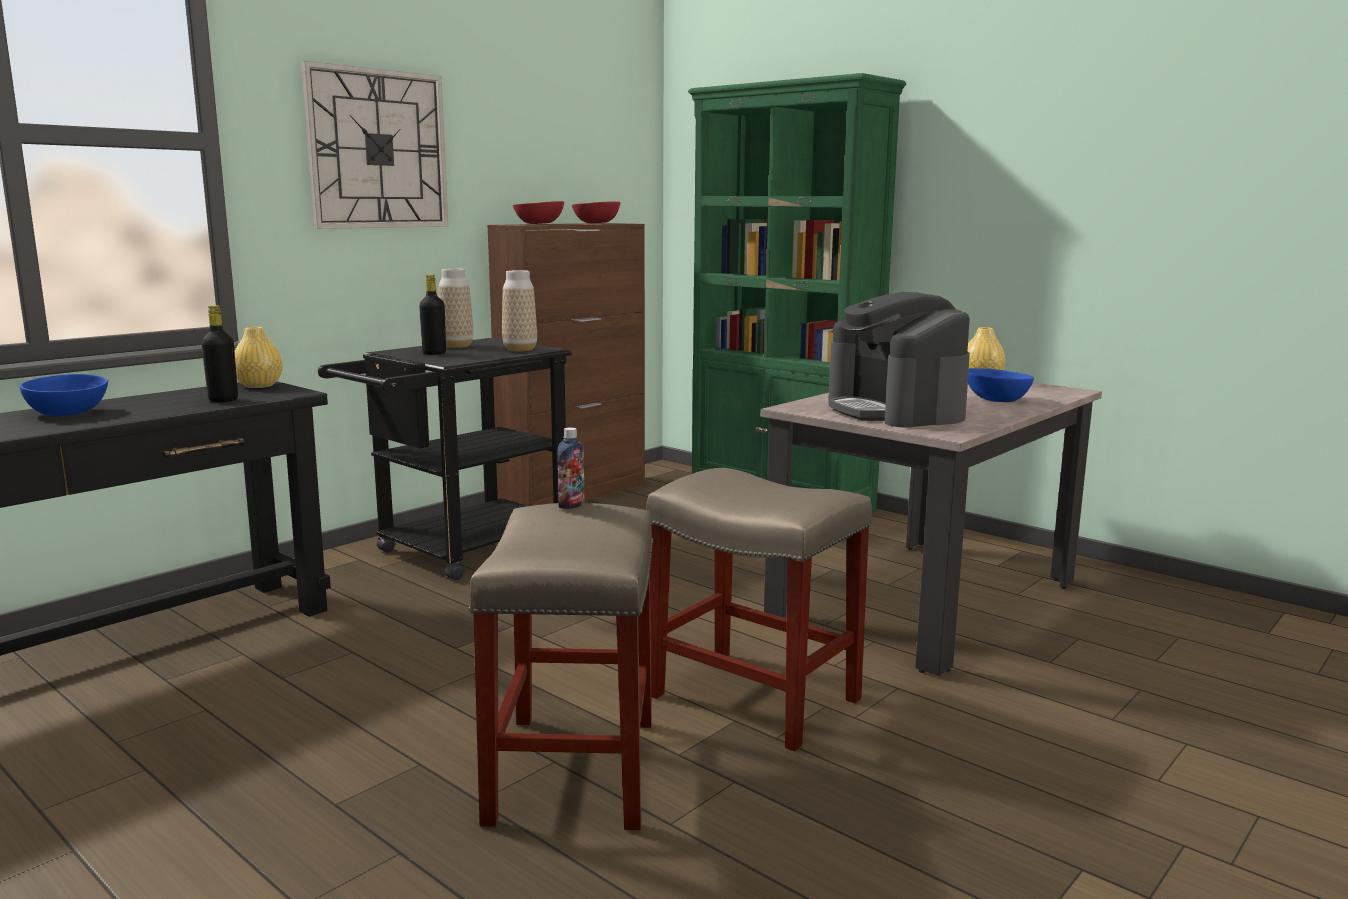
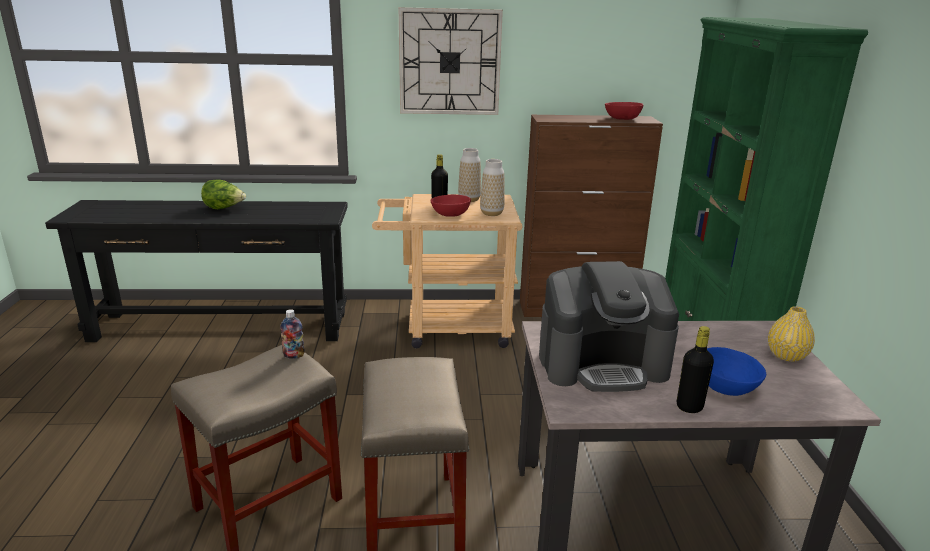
camera: 45 degrees right, 10 degrees up
(67, 413) = (224, 208): blue bowl -> lettuce
(223, 400) = (289, 216): black bottle -> black bottle (689, 407)
(259, 386) = (328, 208): yellow vase -> none
(460, 552) = (448, 328): black cart -> beige cart
(540, 224) = (569, 117): red bowl -> red bowl (451, 215)
(895, 411) = (602, 363): coffee machine -> coffee machine turned 120 degrees counterclockwise

